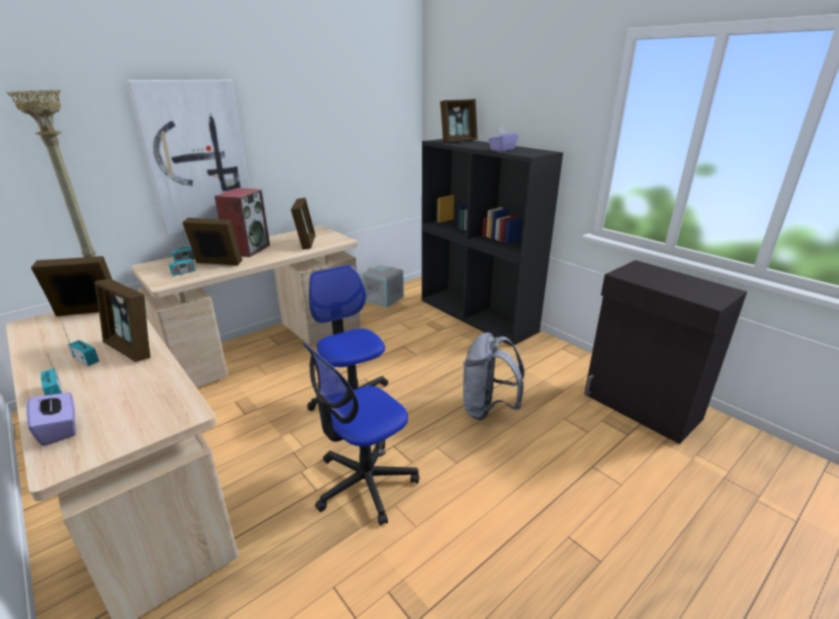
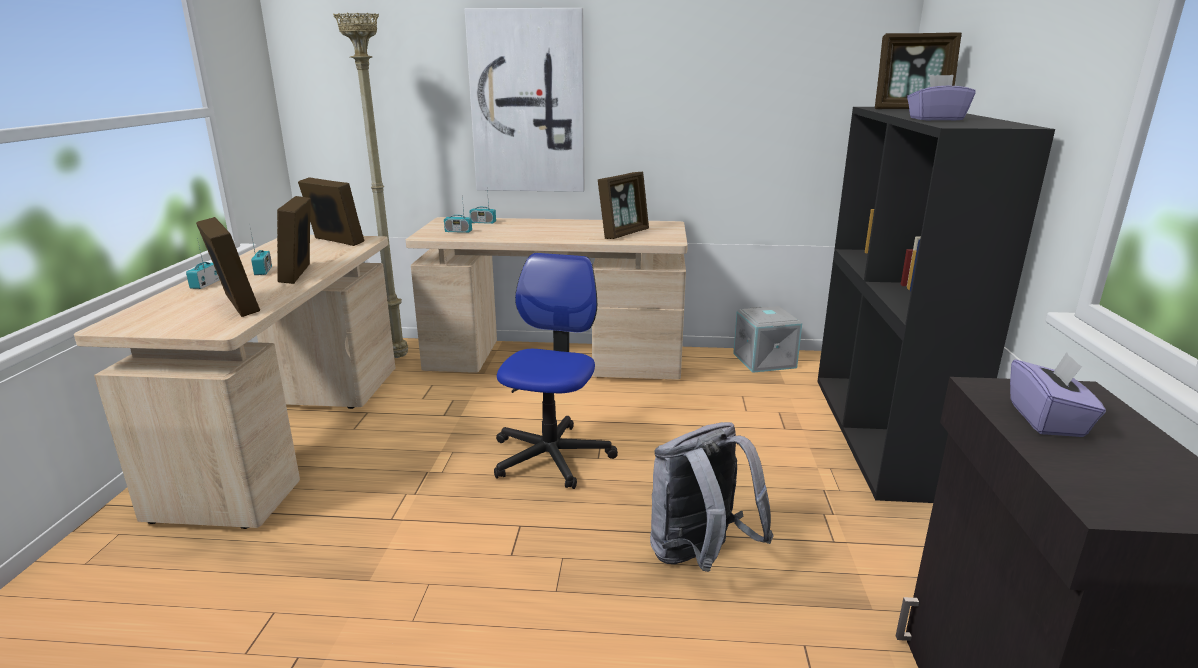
camera: 45 degrees right, 5 degrees down
(59, 429) = (158, 306): purple tissue box -> purple tissue box (1047, 420)
(217, 264) = (499, 231): picture frame -> picture frame (236, 305)
(248, 249) = (554, 226): speaker -> none
(365, 483) = (437, 542): office chair -> none

